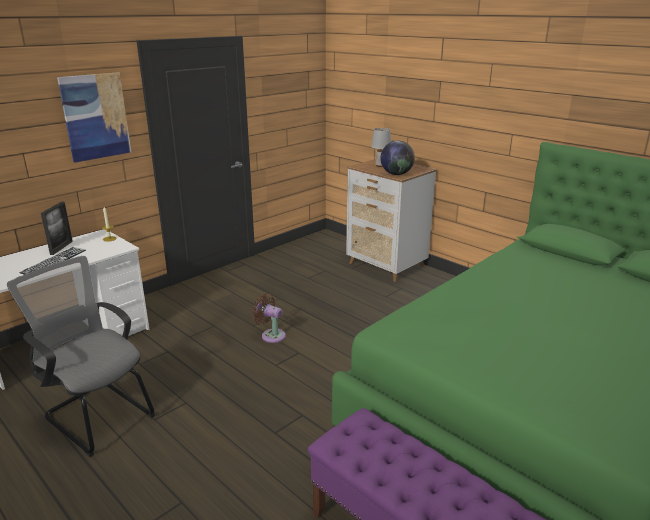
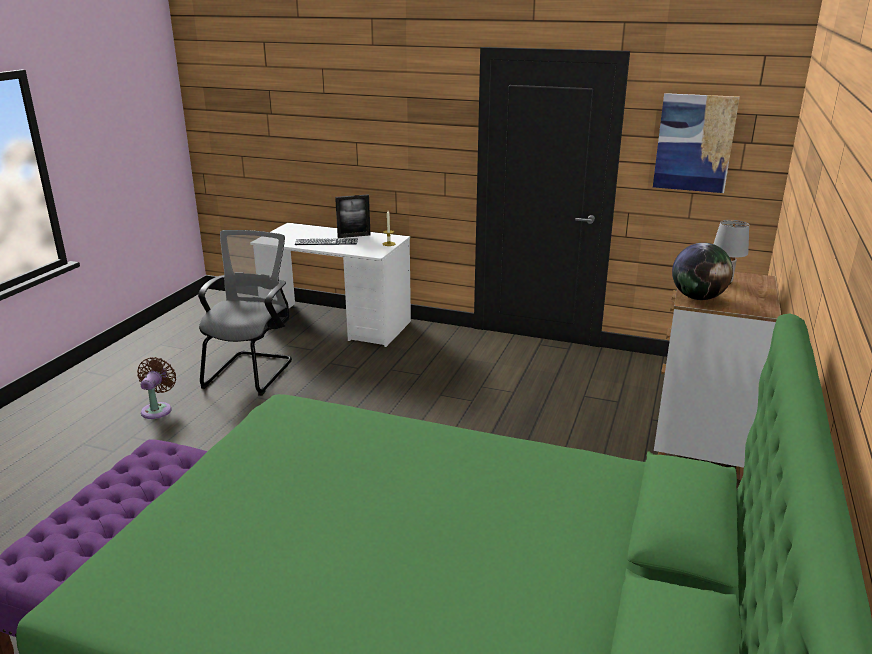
camera: 65 degrees right, 0 degrees up
(95, 117) = (423, 122): picture -> picture (694, 143)
(271, 335) = (430, 410): brown fan -> brown fan (158, 409)

